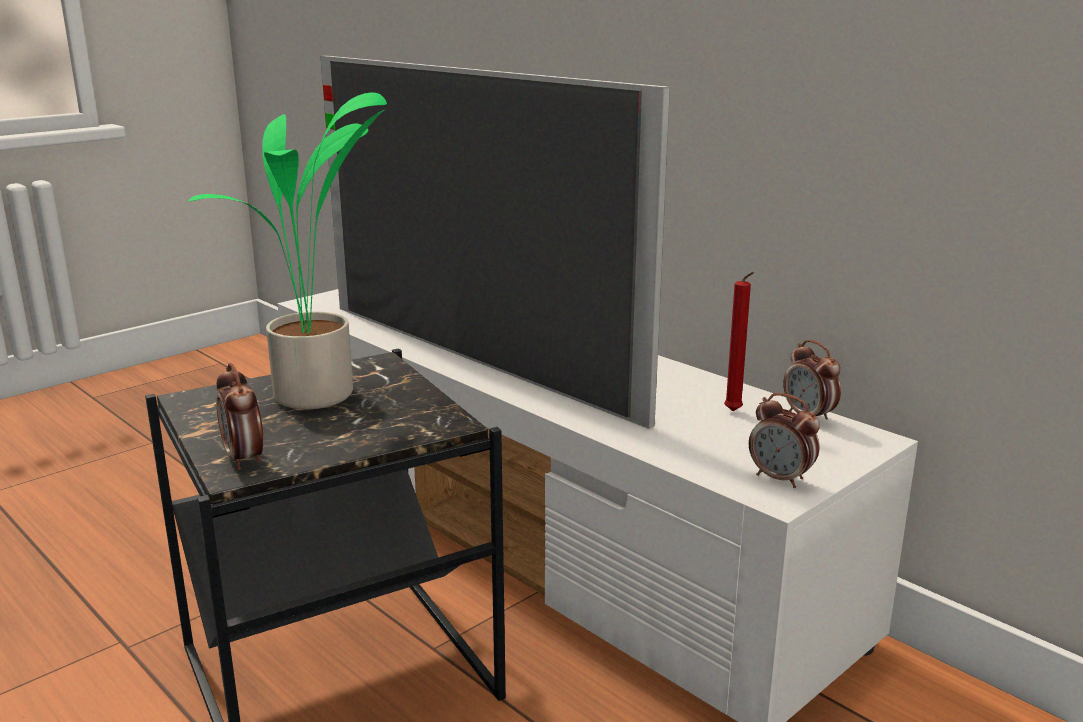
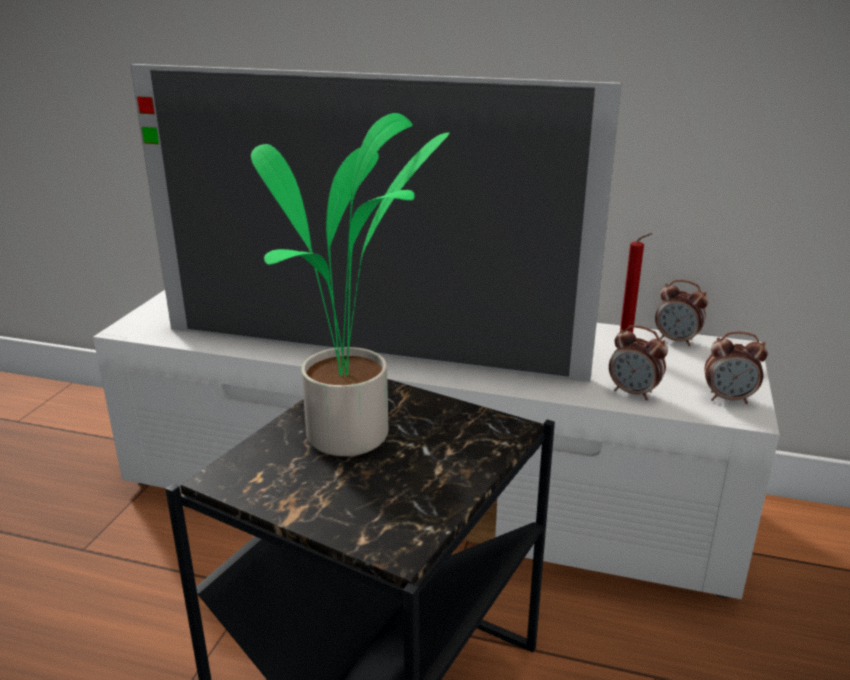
camera: 30 degrees left, 5 degrees up
(244, 459) = (387, 529): alarm clock -> alarm clock (634, 393)

